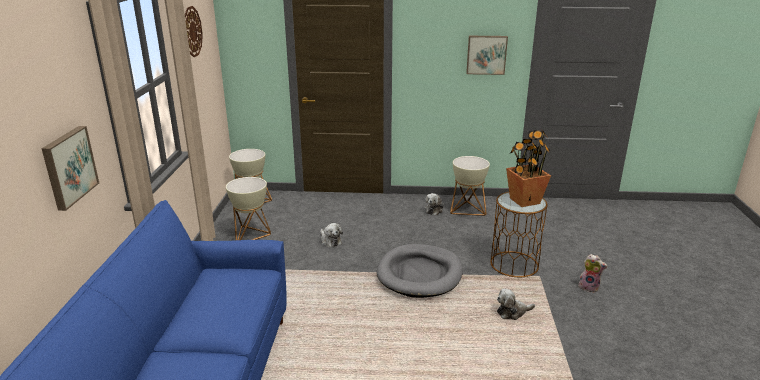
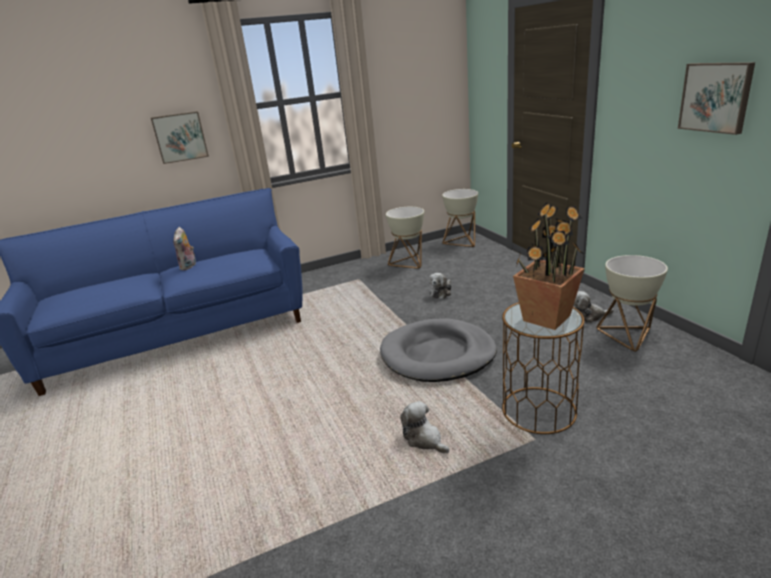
camera: 65 degrees right, 0 degrees up
(192, 31) = (404, 59): wall clock -> none
(589, 287) = (563, 499): plush toy -> plush toy (189, 266)

